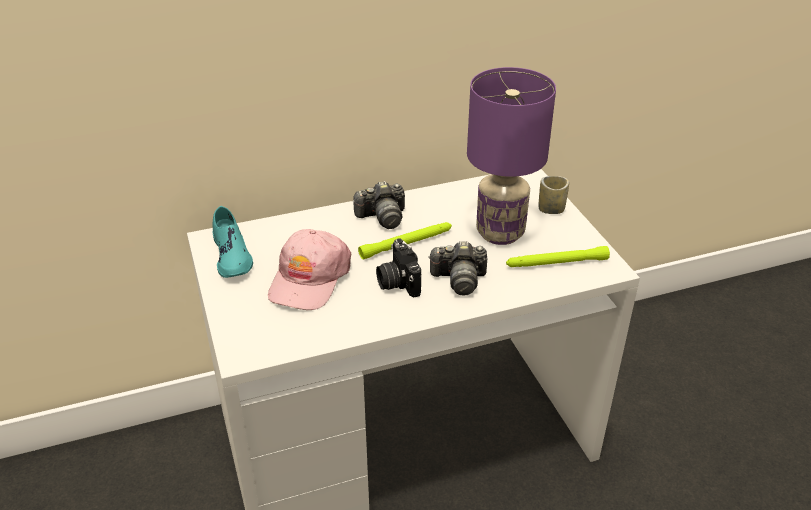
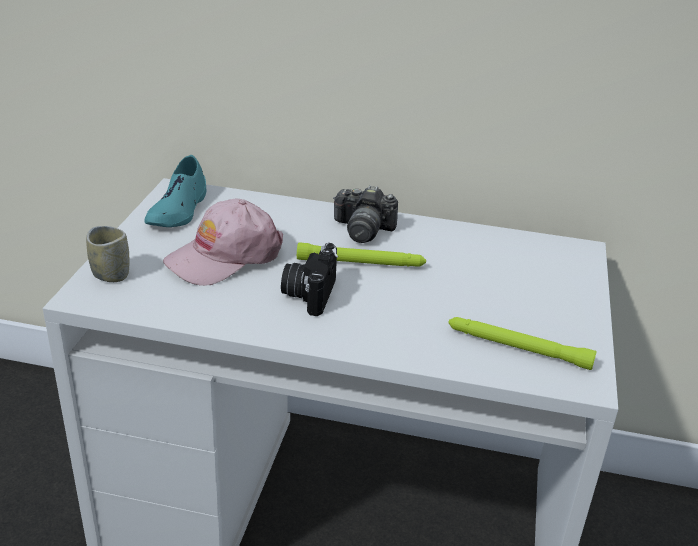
camera: 30 degrees right, 5 degrees down
(459, 279) = (379, 318): camera -> none
(501, 233) = (481, 293): purple table lamp -> none
(551, 209) = (573, 291): cup -> cup (111, 274)

